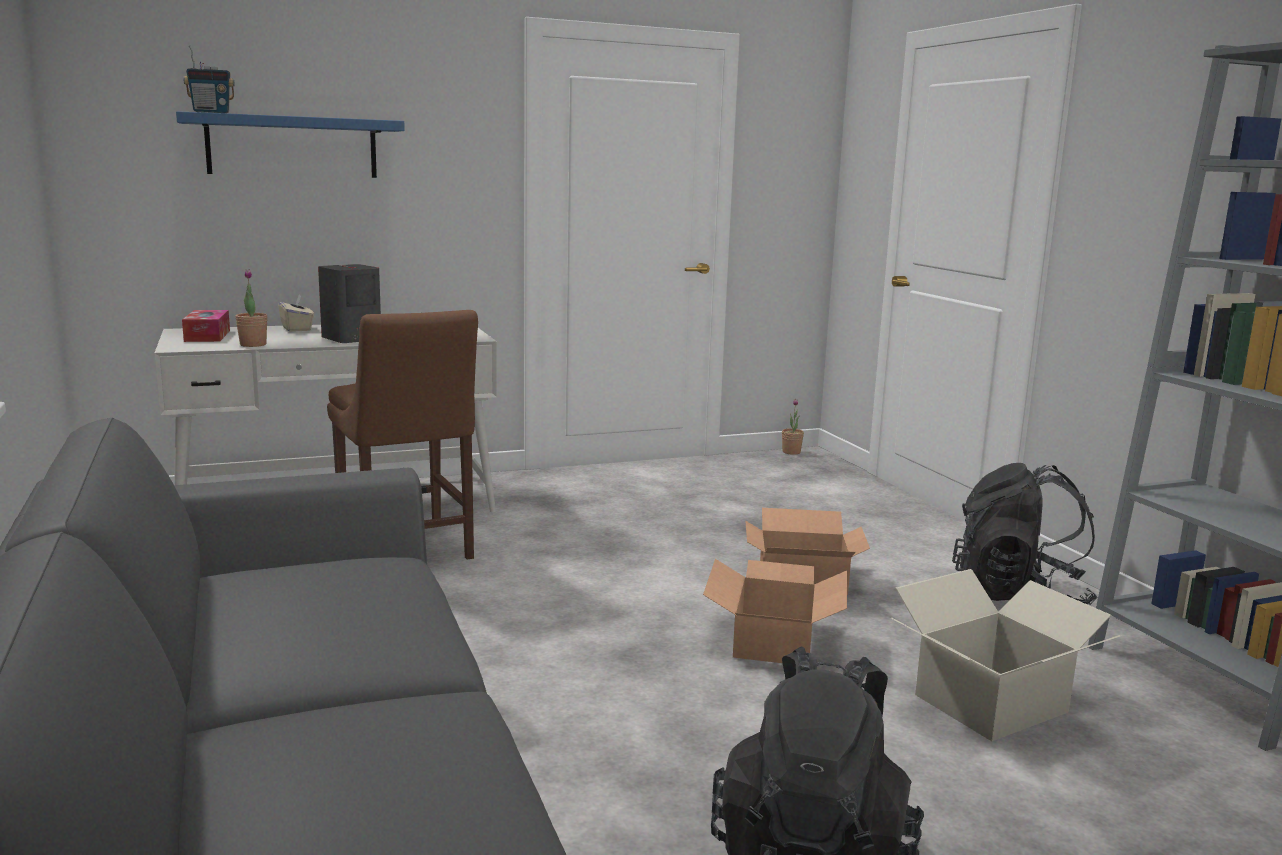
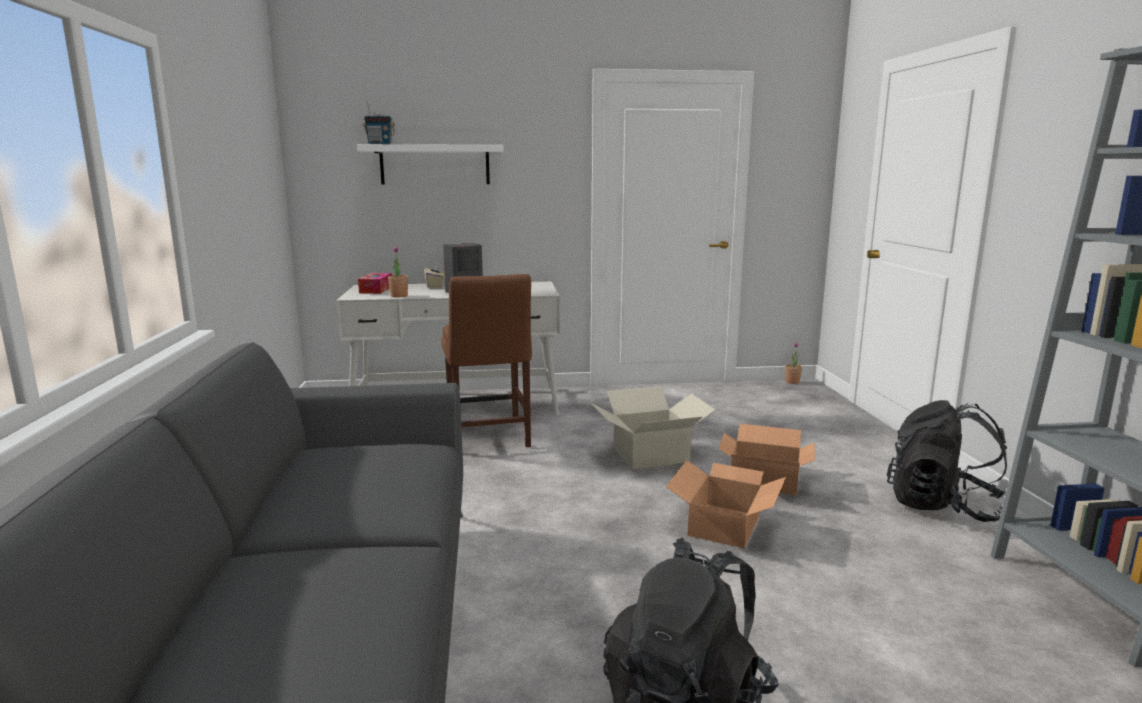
camera: 15 degrees right, 0 degrees up
(292, 147) = (435, 165): blue shelf -> white shelf
(992, 704) = (887, 595): cardboard box -> cardboard box (651, 455)

